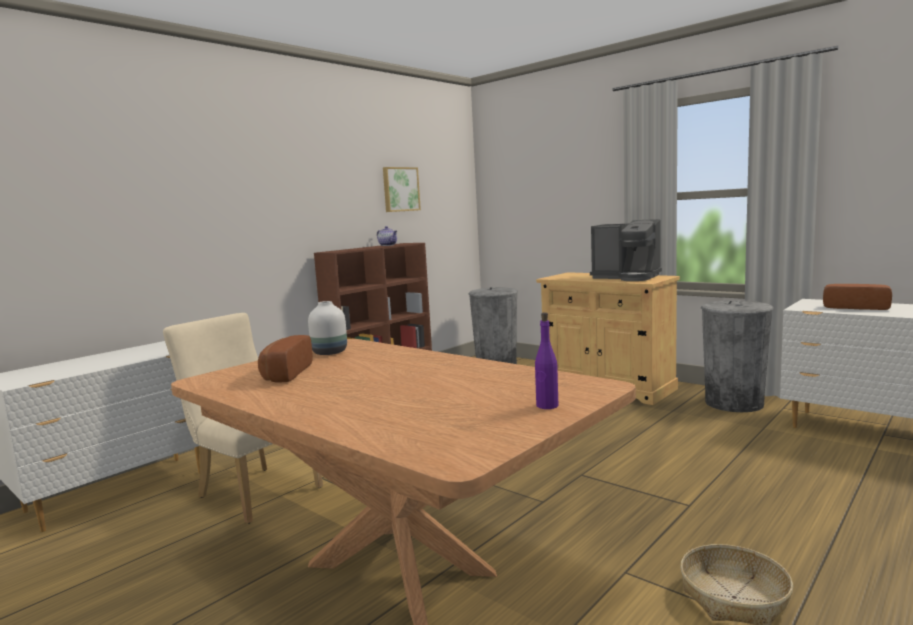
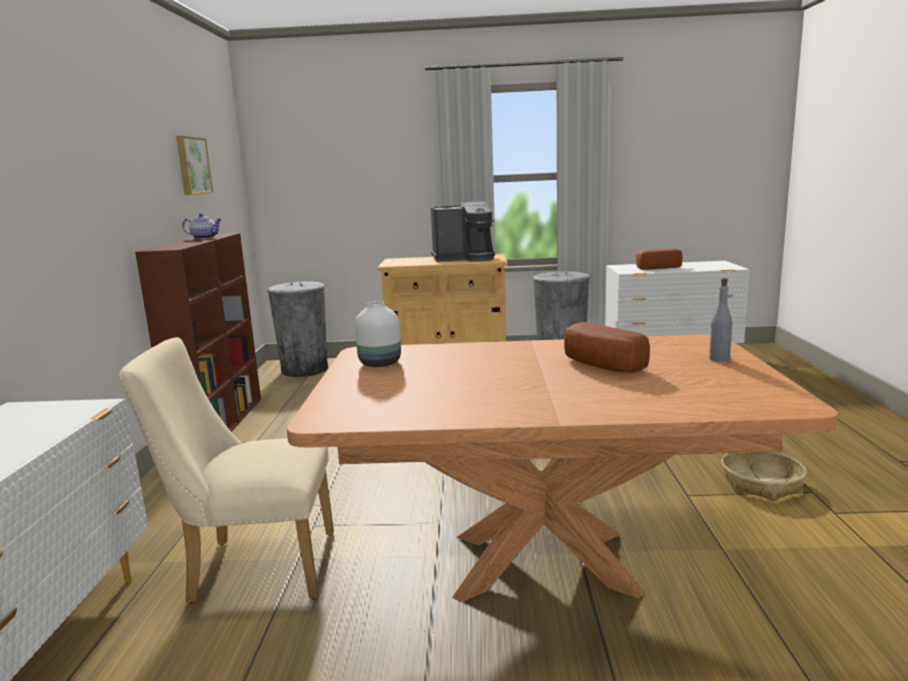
camera: 40 degrees left, 5 degrees up
(284, 373) = (407, 390): bread -> bread (600, 365)
(547, 406) = (719, 359): purple bottle -> grey bottle

